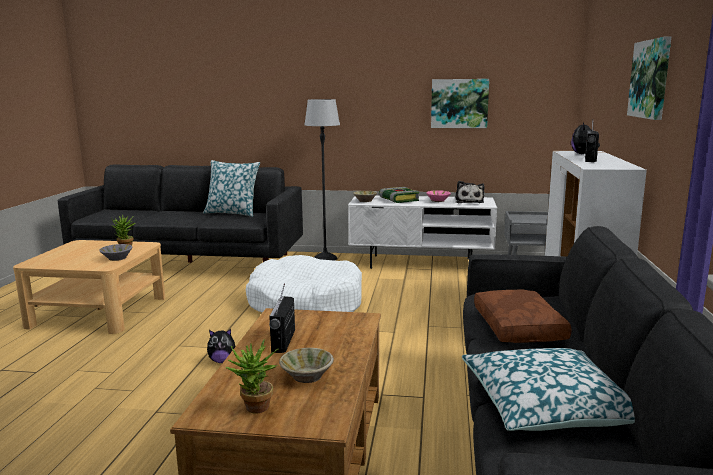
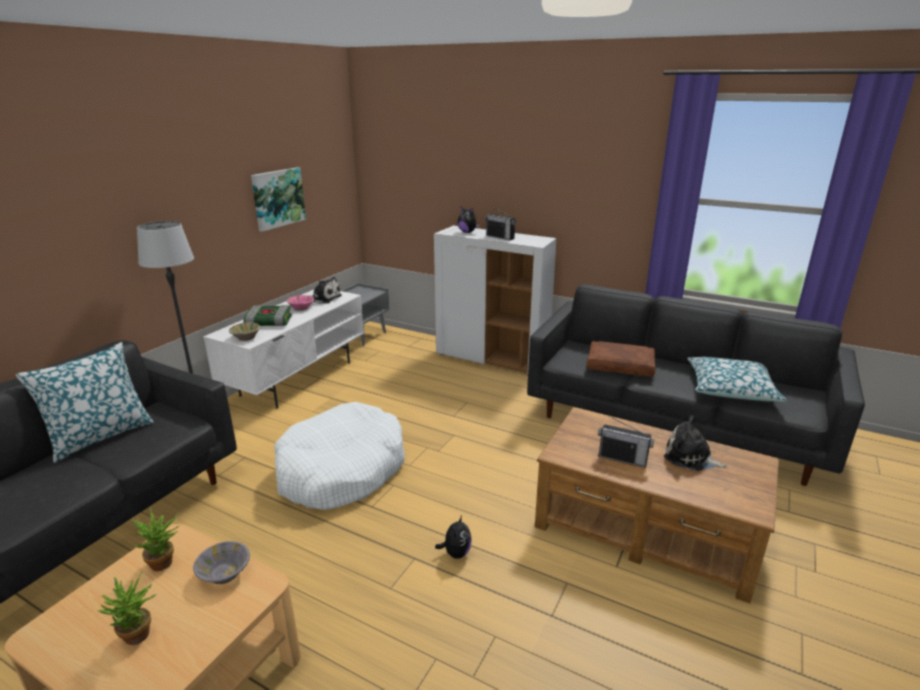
camera: 70 degrees left, 10 degrees up
(254, 410) = (743, 487): potted plant -> potted plant (139, 638)
(306, 376) = (690, 458): beige bowl -> plush toy
(651, 79) = (537, 173): picture -> none

